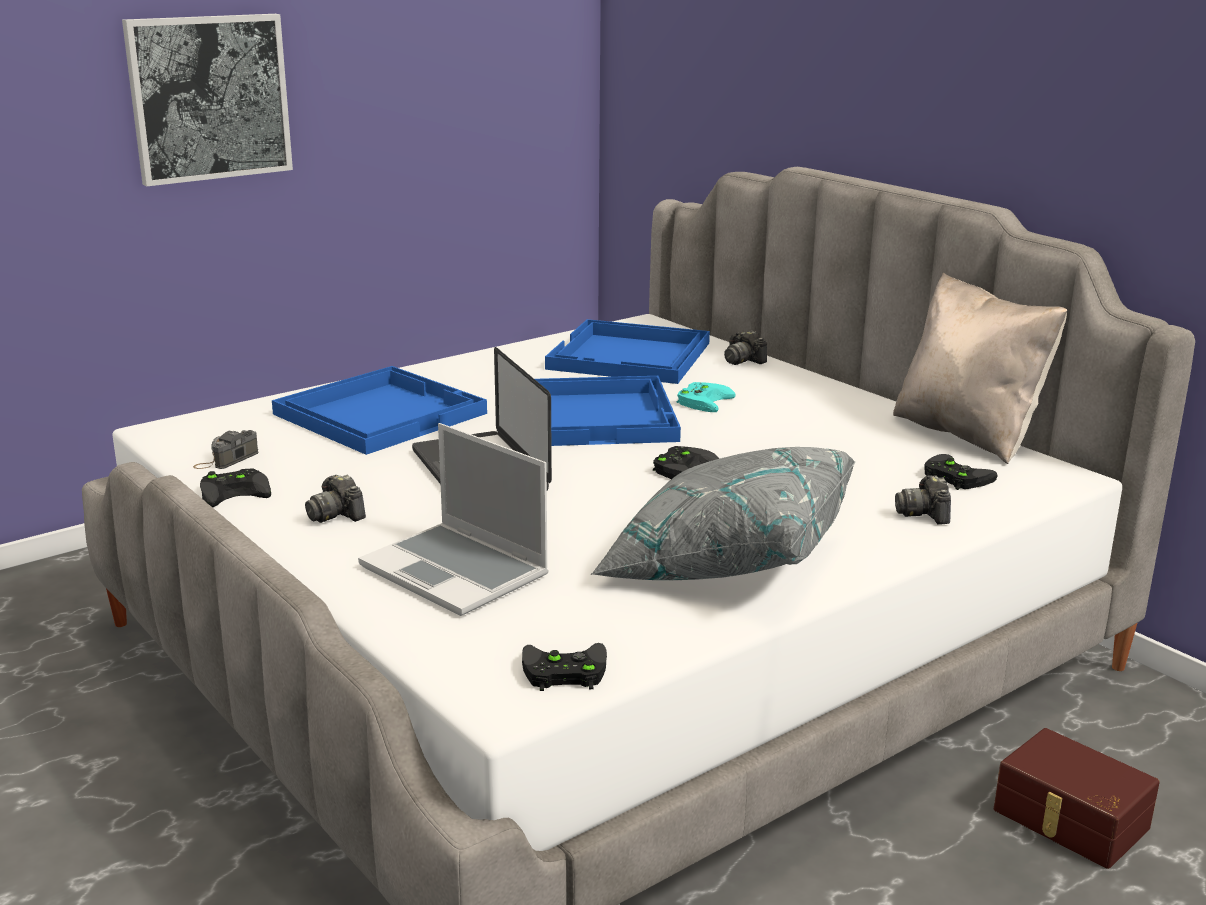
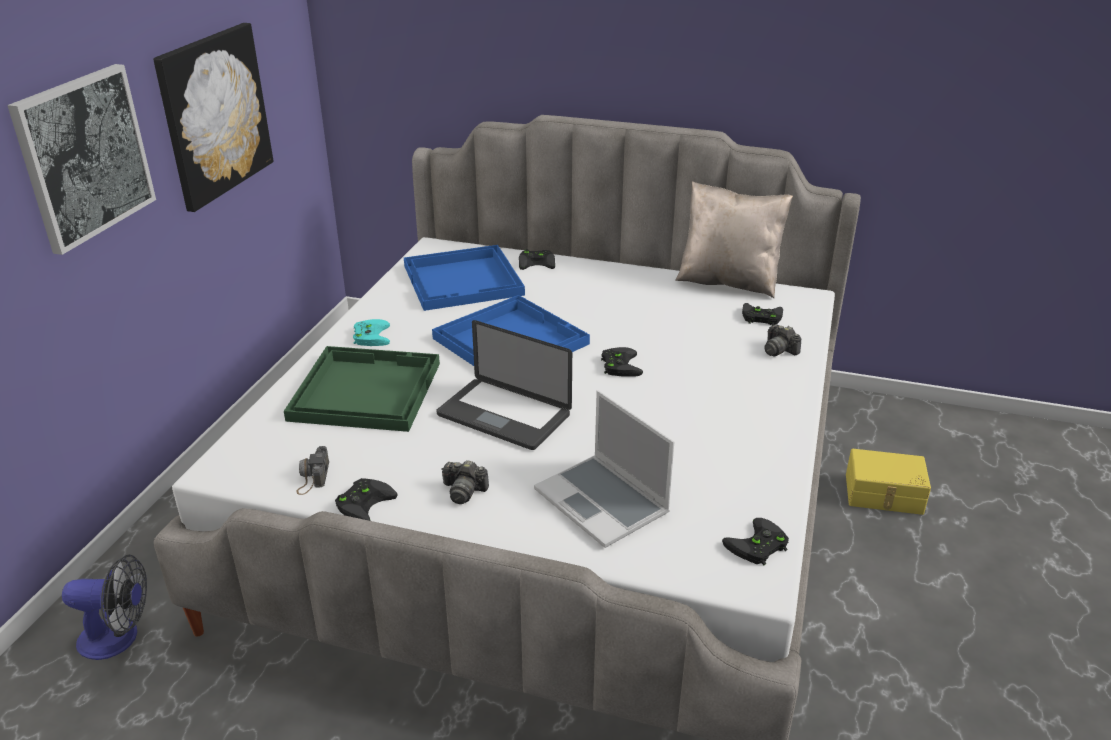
camera: 35 degrees left, 10 degrees up
(60, 602) = (118, 638): none -> fan
(380, 413) = (365, 390): blue tray -> green tray
(412, 105) = (214, 114): none -> picture
(457, 572) = (603, 502): laptop -> laptop turned 45 degrees clockwise
(703, 400) = (558, 304): turquoise game controller -> turquoise game controller (370, 335)
(725, 562) = (732, 428): grey pillow -> none
(743, 360) = (537, 262): camera -> black game controller
(1069, 820) = (884, 495): brown storage box -> yellow storage box

